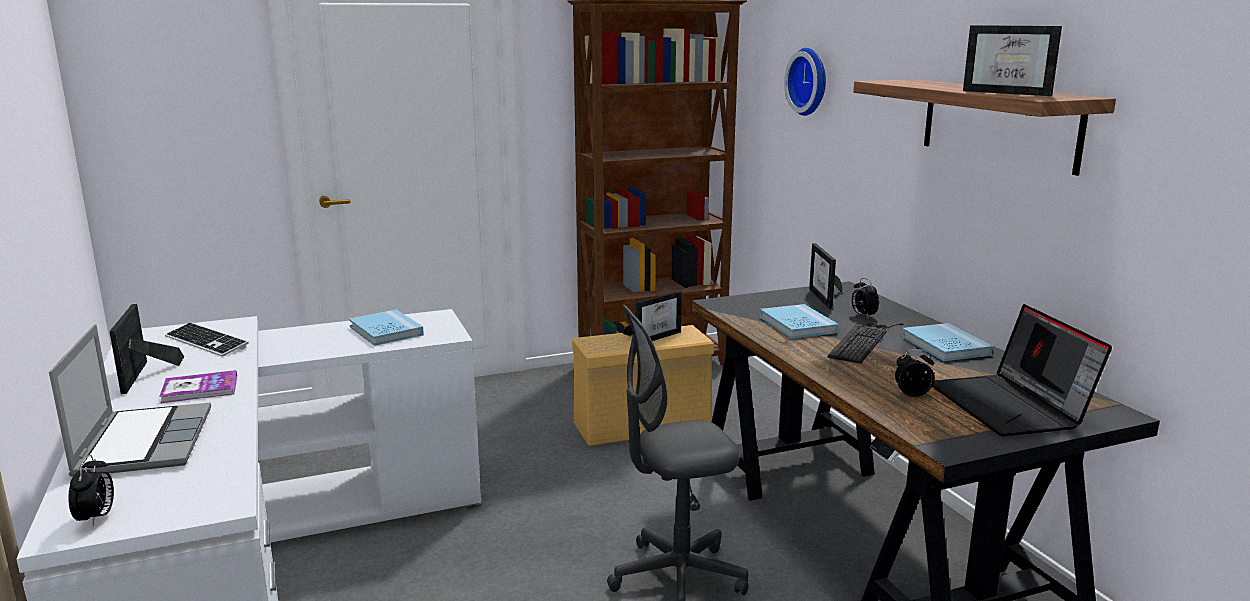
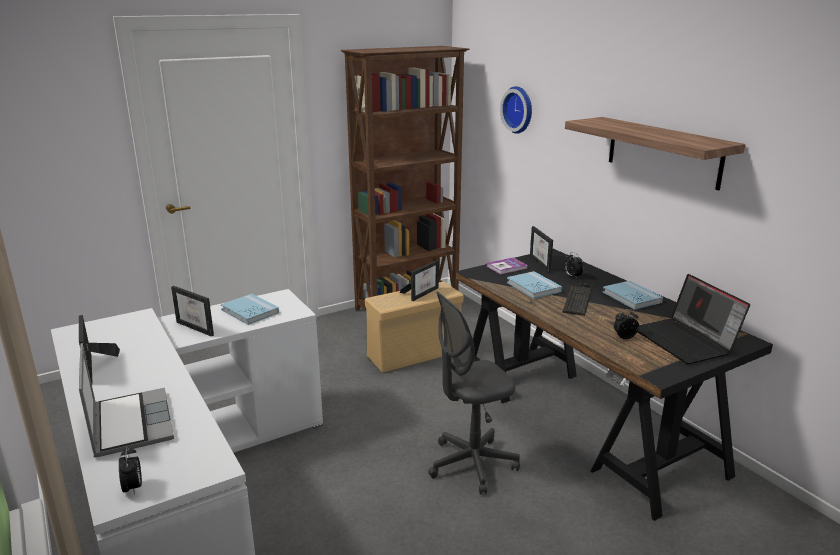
camera: 10 degrees left, 5 degrees up
(200, 389) = (146, 375): book -> book (506, 267)
(206, 342) = (127, 334): keyboard -> none
(1011, 93) = (679, 138): picture frame -> picture frame (200, 327)

